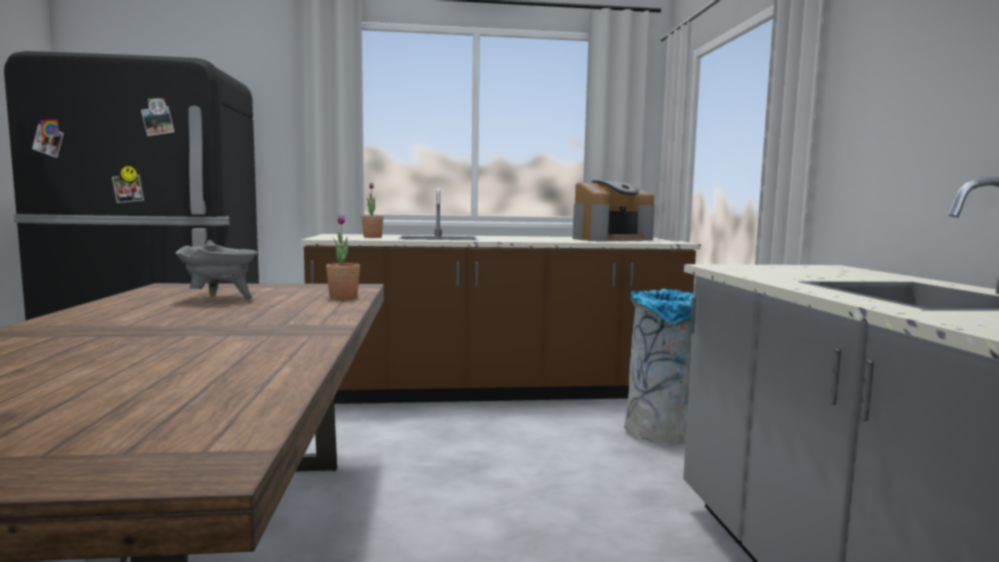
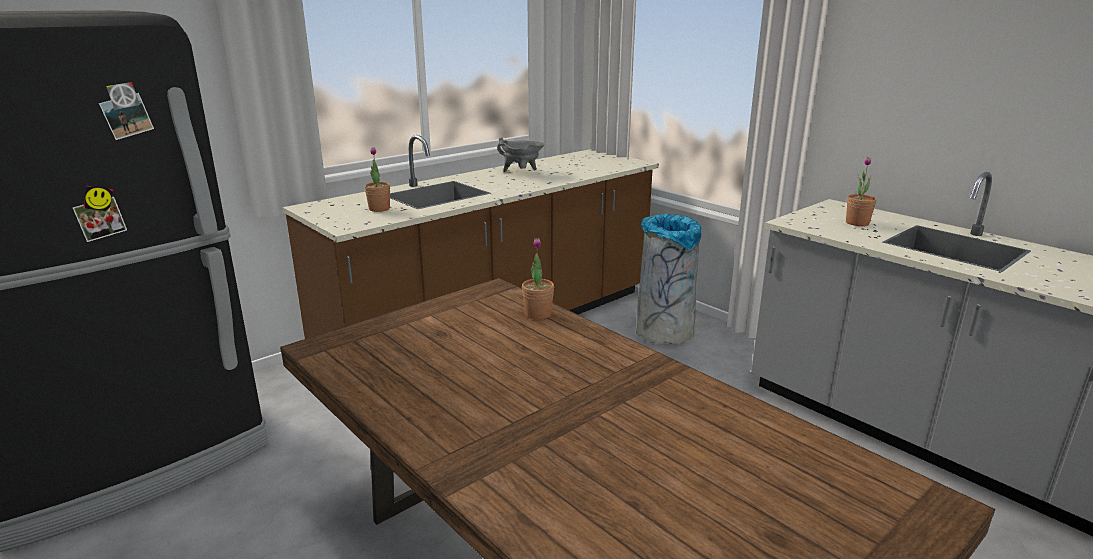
camera: 35 degrees left, 15 degrees up
(220, 299) = (451, 353): grey cooking pot -> grey cooking pot (521, 173)
(611, 239) = (575, 164): coffee machine -> none
(814, 273) = (857, 223): none -> potted plant

